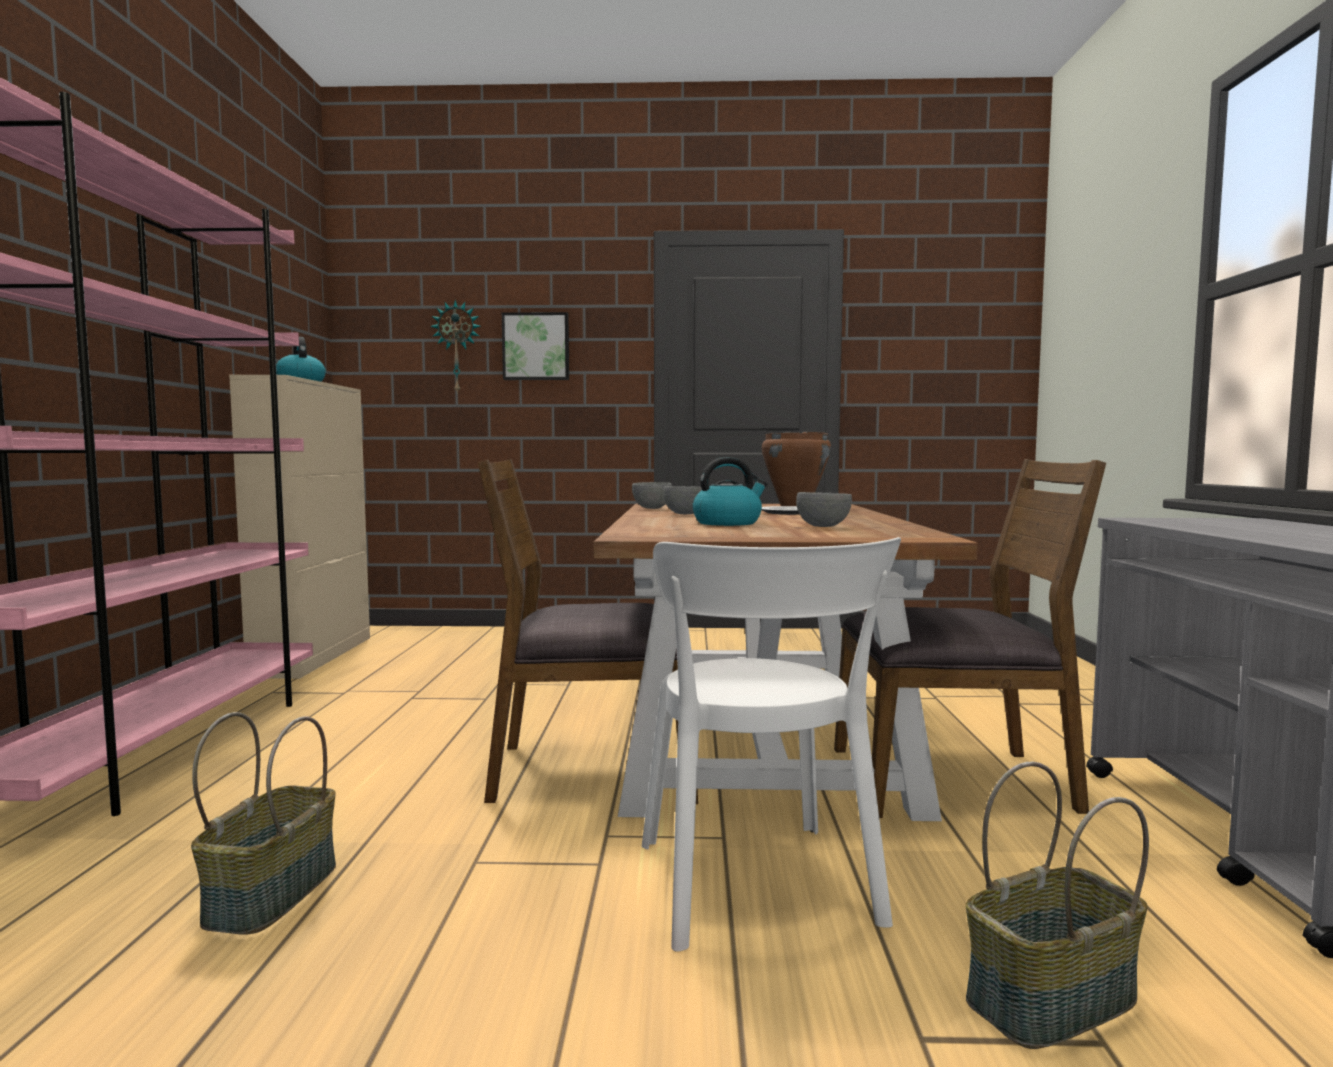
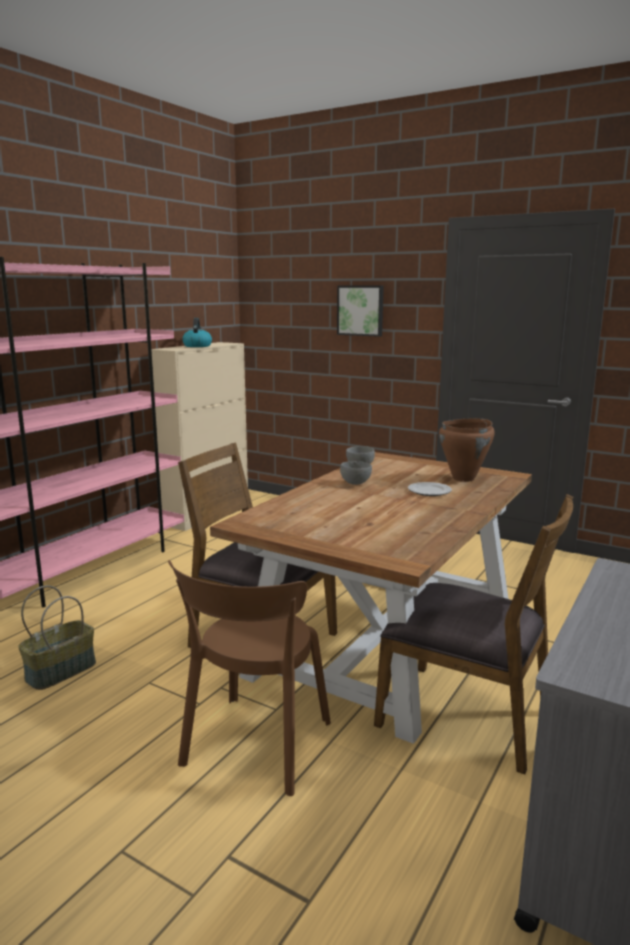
camera: 30 degrees right, 10 degrees up
(457, 347) = (310, 309): wall clock -> none
(728, 523) = (343, 507): kettle -> none
(758, 889) = (254, 748): white chair -> brown chair
(822, 526) = (386, 526): grey bowl -> none
(1052, 1002) = (314, 871): basket -> none

